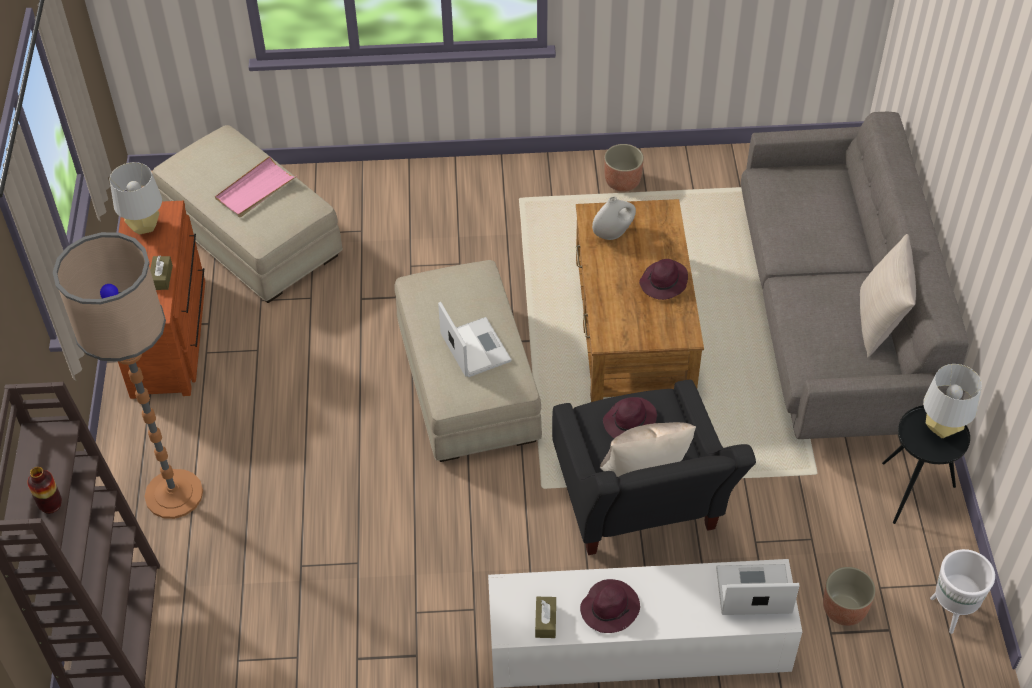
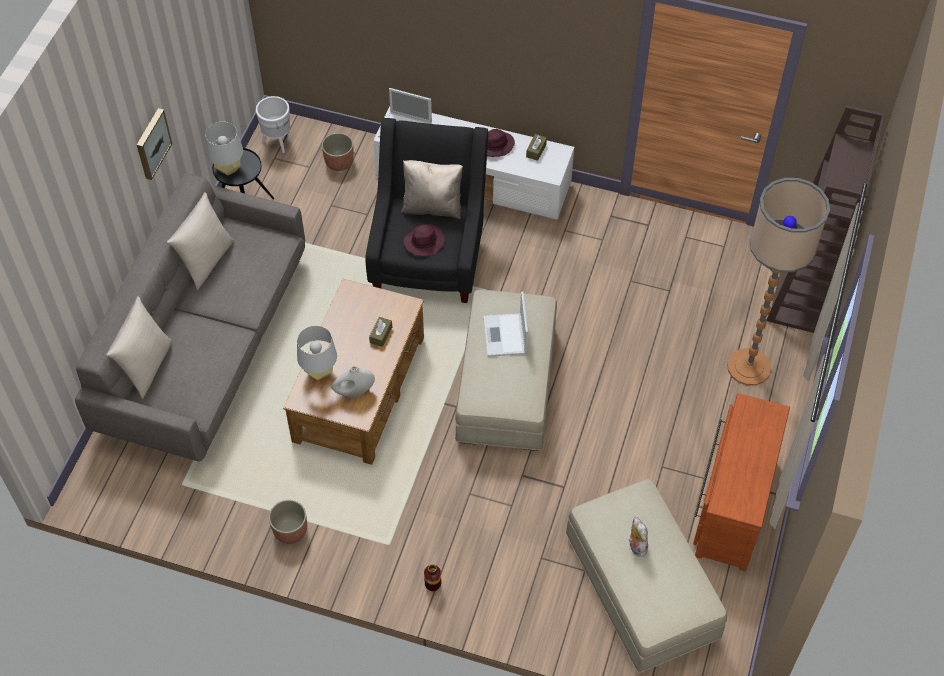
camera: 160 degrees left, 5 degrees up
(51, 505) = (840, 160): vase -> vase (433, 585)
(144, 226) = (745, 493): grey table lamp -> grey table lamp (319, 372)
(161, 277) = (738, 436): brown tissue box -> brown tissue box (381, 335)
(255, 190) = (636, 546): pink tray -> plush toy
(663, 283) = (340, 336): purple hat -> none
(852, 199) = (146, 366): none -> beige pillow
(989, 236) = (152, 143): none -> picture

